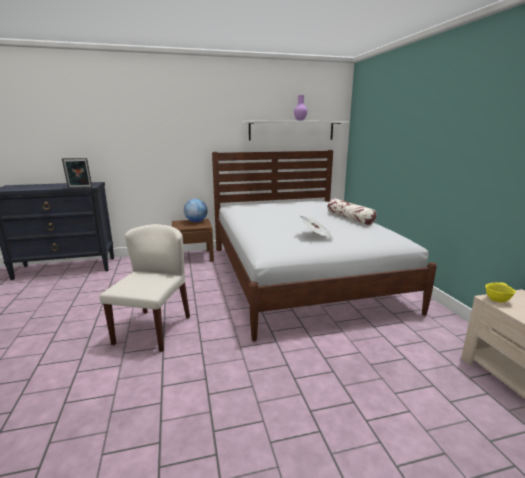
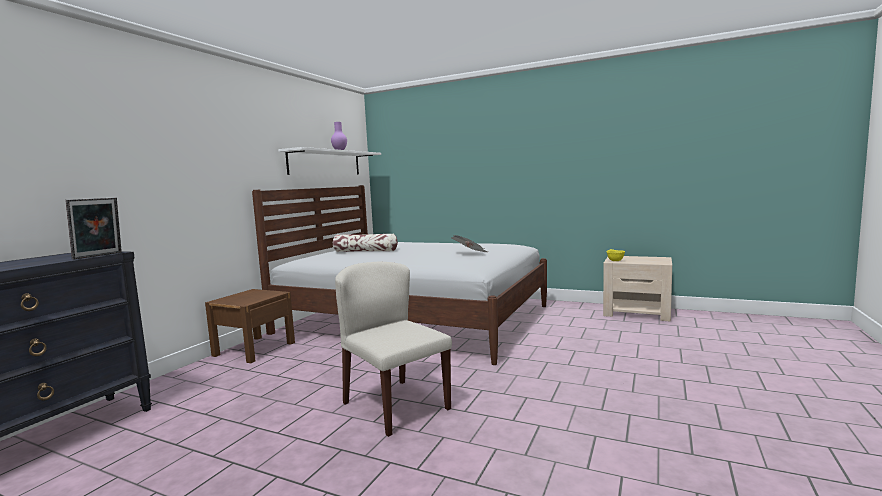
camera: 50 degrees left, 10 degrees down
(196, 221) = (248, 294): globe -> none
(350, 218) = (446, 243): pillow -> pillow (365, 251)

